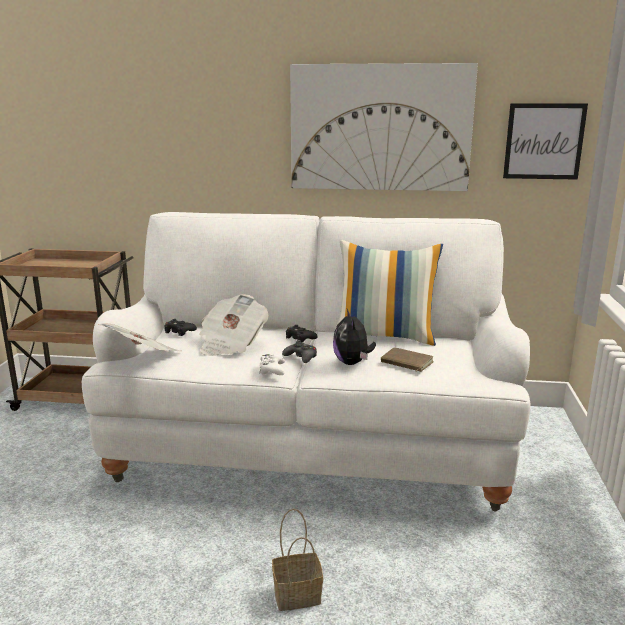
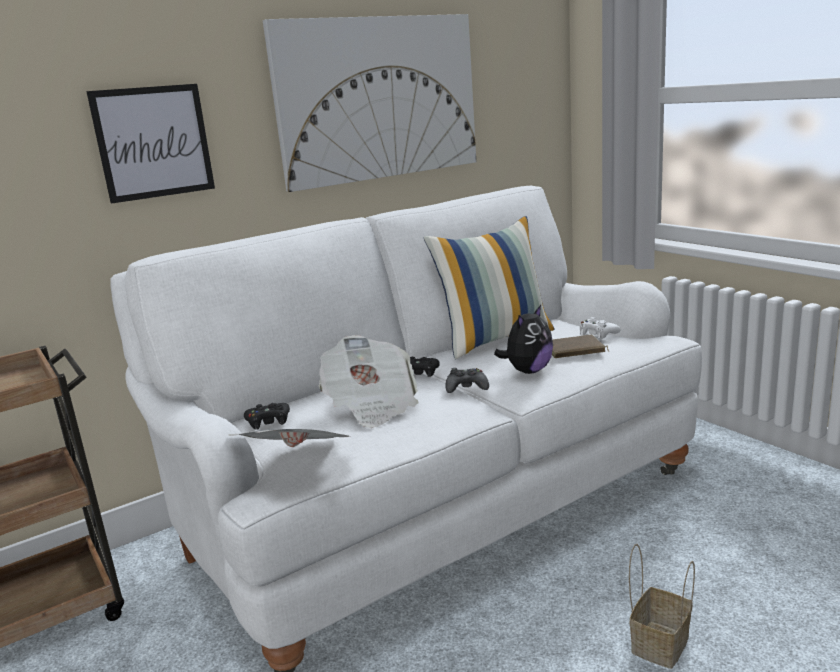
camera: 40 degrees left, 0 degrees up
(272, 370) = (472, 409): white game controller -> white game controller (597, 334)
(352, 363) = (528, 371): plush toy -> plush toy turned 90 degrees counterclockwise
(544, 141) = (528, 98): picture -> picture (153, 142)

